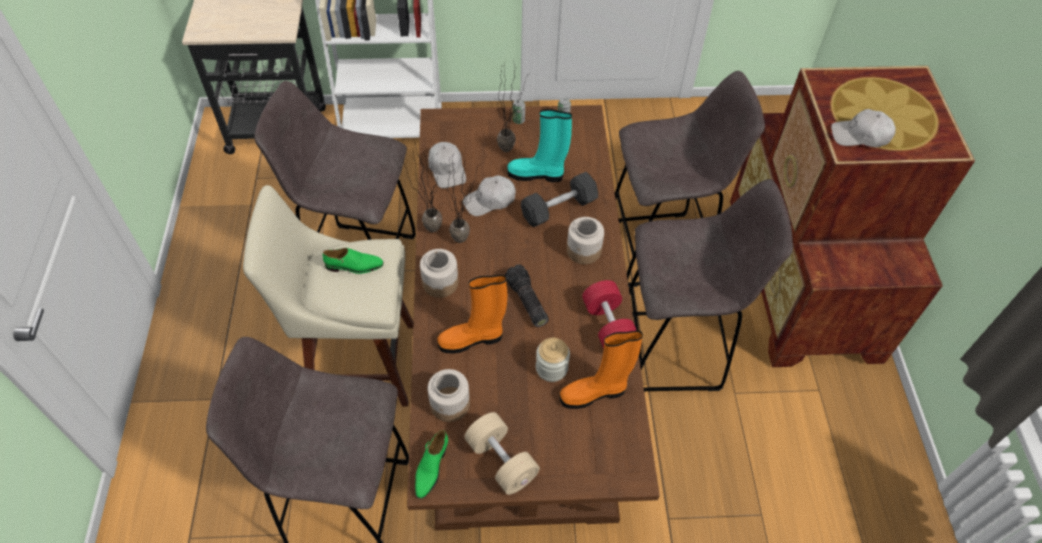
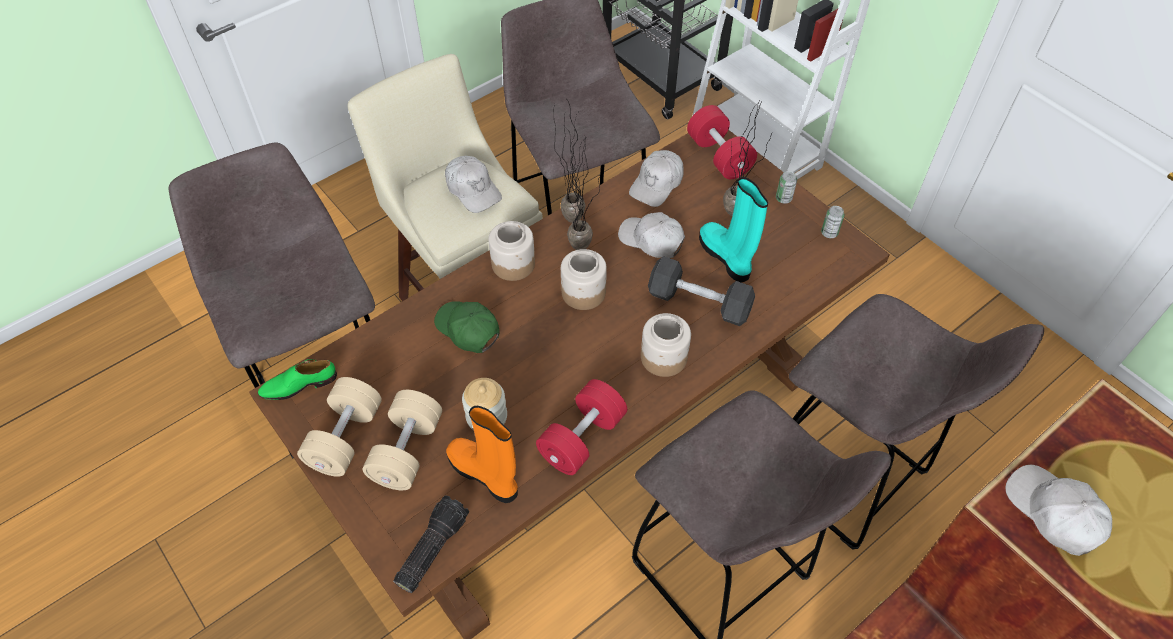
camera: 55 degrees right, 0 degrees up
(354, 266) = (473, 190): green shoe -> white cap
(450, 404) = (379, 357): jar -> jar (583, 293)
(455, 126) = (719, 156): none -> red dumbbell
(472, 339) = (468, 330): orange boot -> green cap
(526, 301) = (551, 346): flashlight -> flashlight (431, 548)
(542, 428) = (407, 451): none -> beige dumbbell

